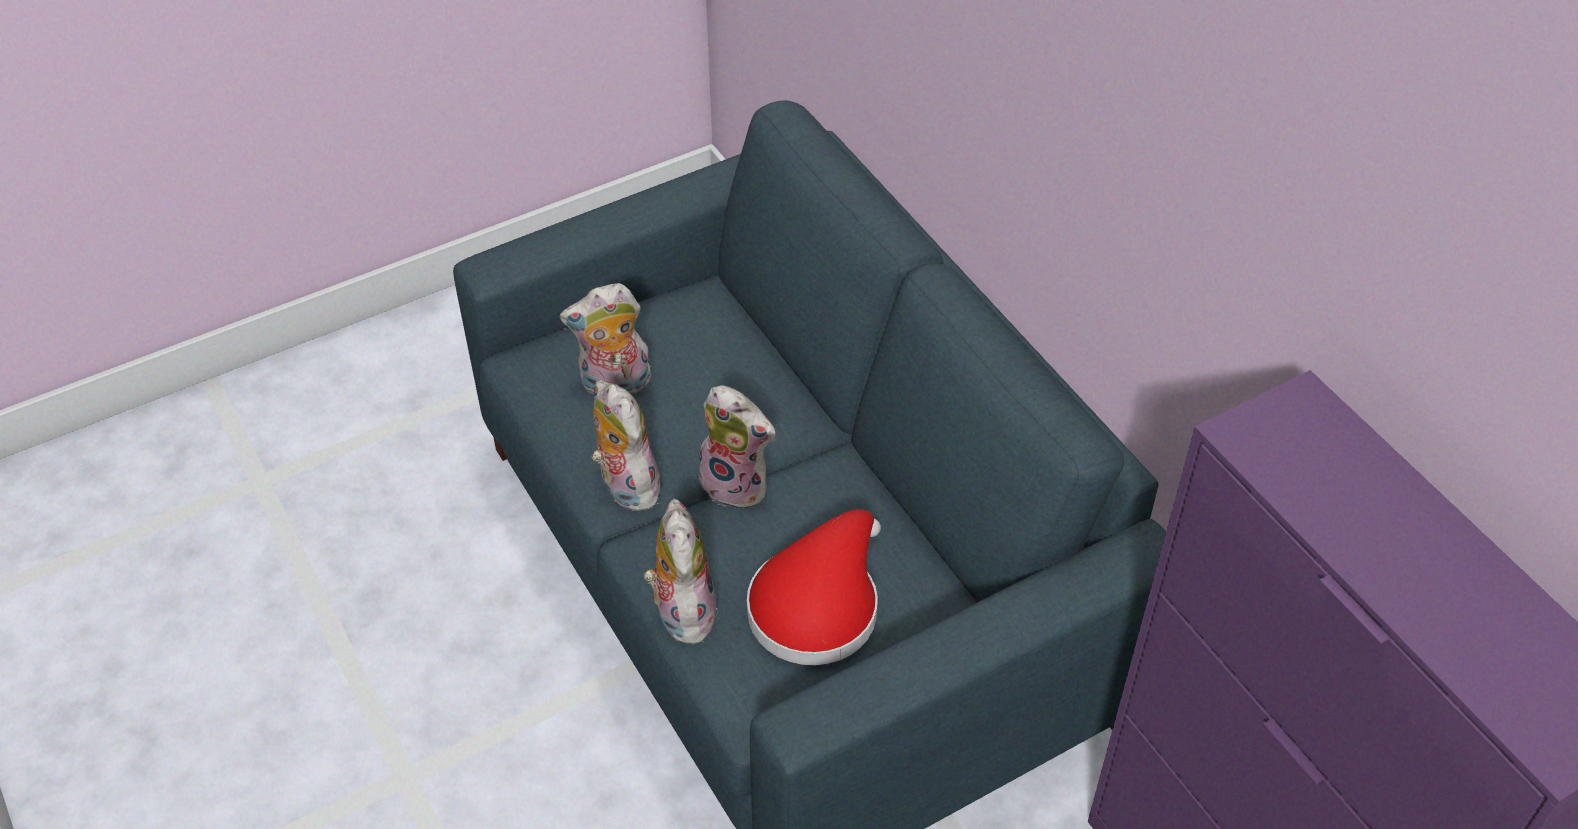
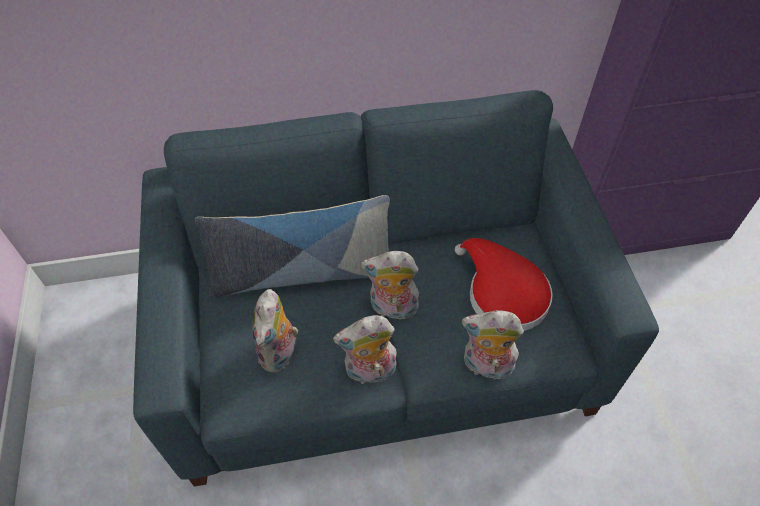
camera: 70 degrees left, 5 degrees up
(738, 484) = (392, 309): plush toy -> plush toy turned 135 degrees counterclockwise
(753, 369) = (302, 273): none -> pillow

